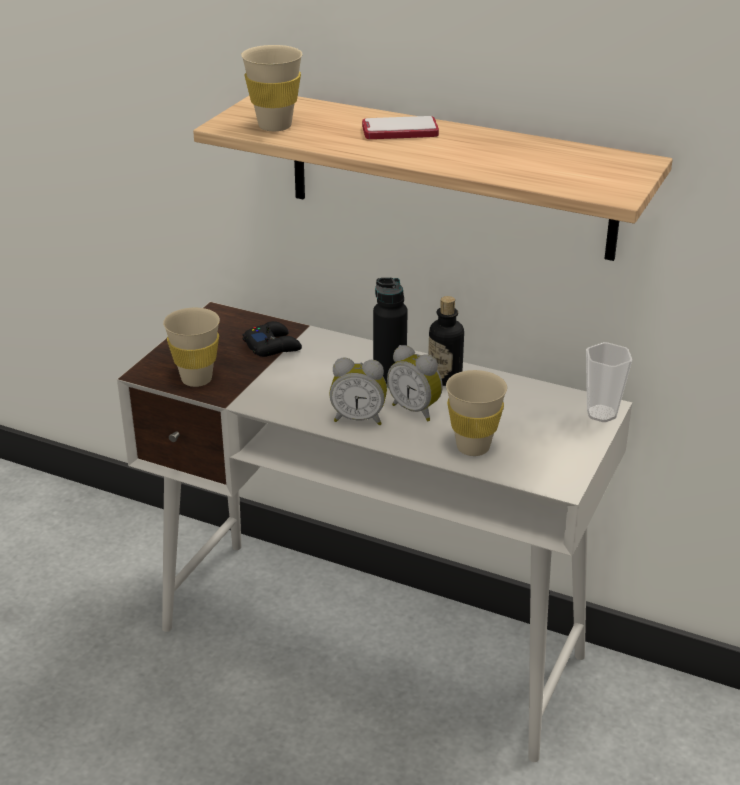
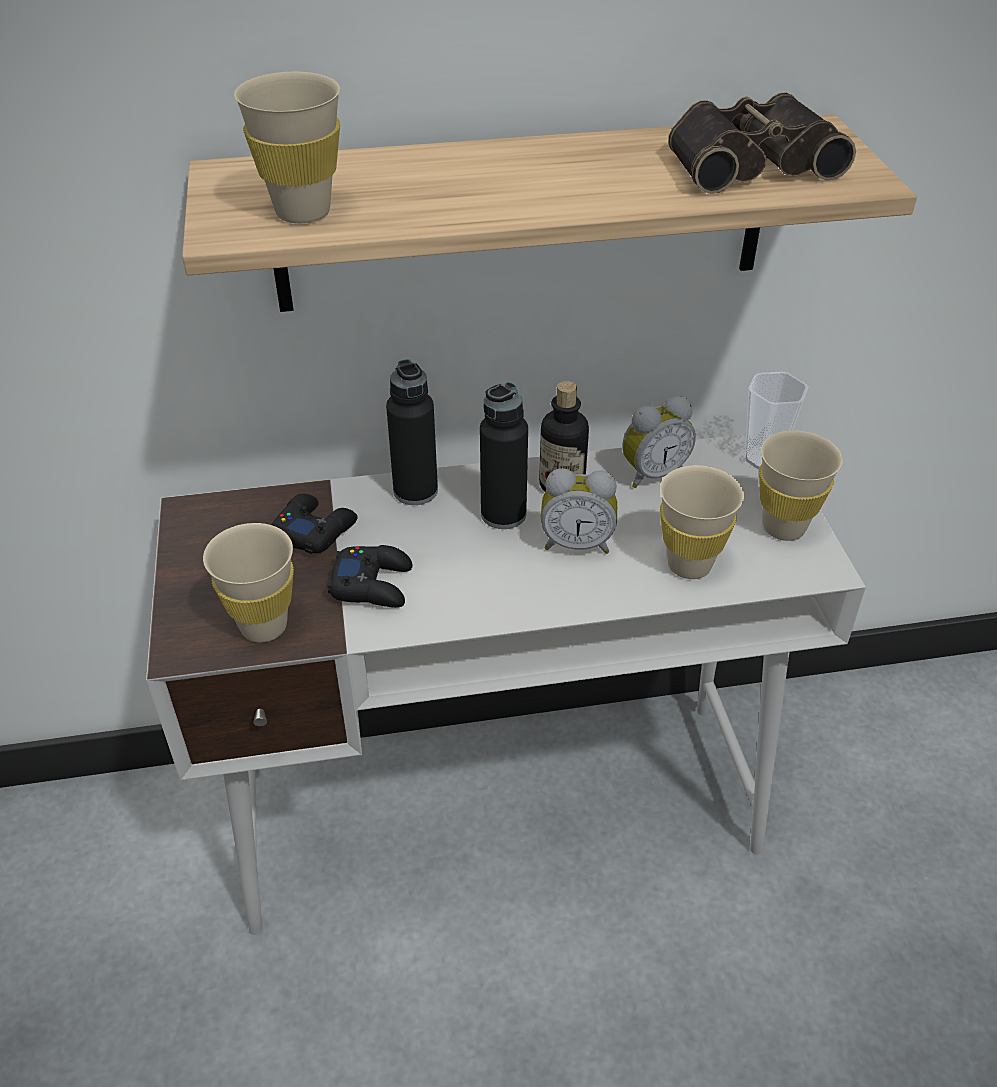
camera: 35 degrees left, 10 degrees up
(274, 383) = (373, 584): none -> black game controller
(351, 348) = (415, 491): none -> black bottle
(359, 418) = (526, 587): alarm clock -> alarm clock (652, 473)
(400, 130) = (484, 168): phone -> none
(561, 166) = (748, 161): none -> binoculars
(563, 454) = (784, 527): none -> beige cup

